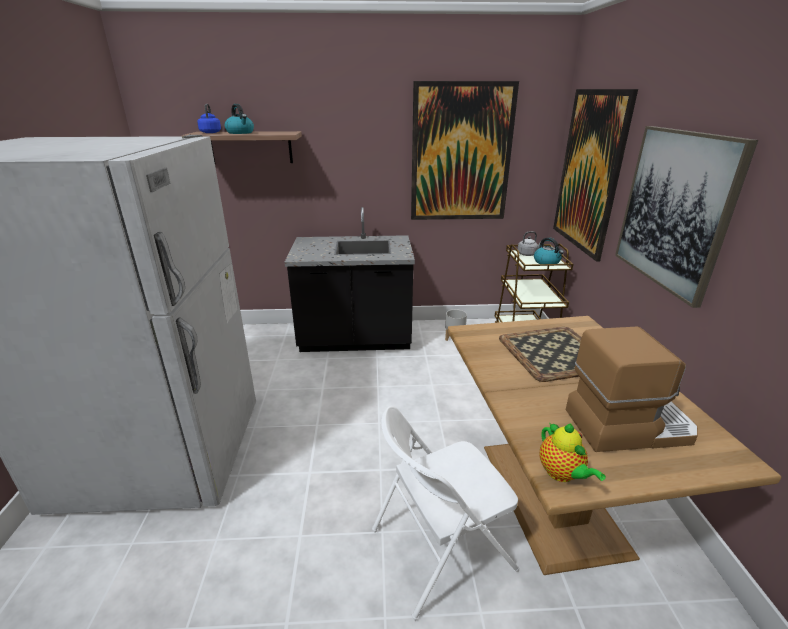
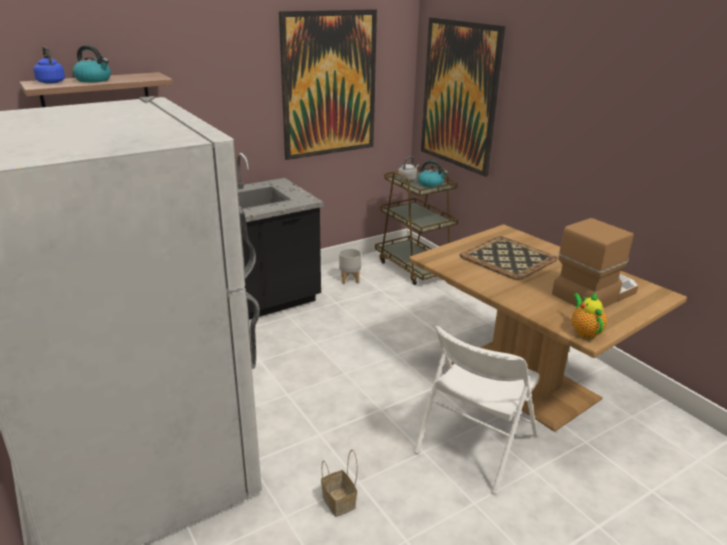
camera: 30 degrees left, 0 degrees up
(267, 548) = (340, 502): none -> basket
(562, 474) = (585, 331): teapot -> teapot turned 135 degrees counterclockwise
(674, 210) = (561, 126): picture -> none

